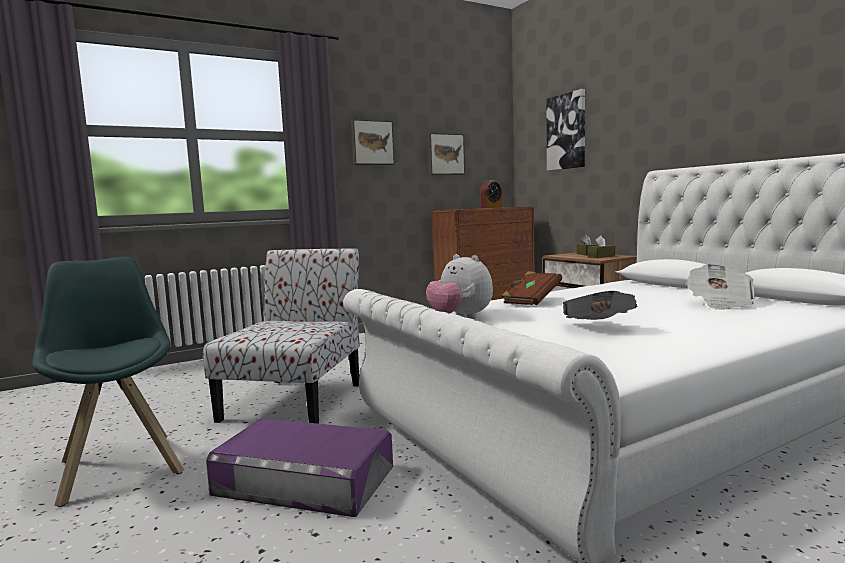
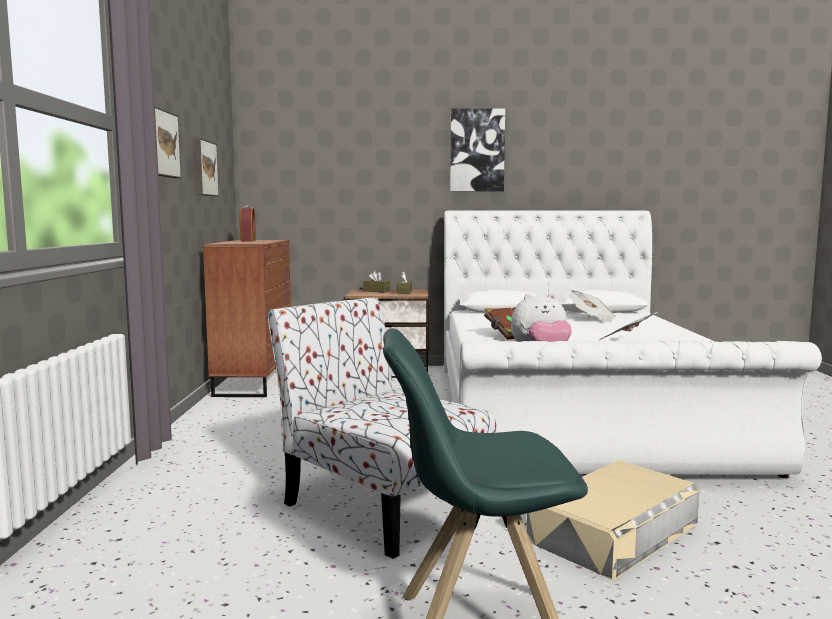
camera: 60 degrees left, 0 degrees up
(305, 480) = (613, 532): purple storage box -> beige storage box
(566, 131) = (327, 158): picture -> picture (477, 150)

